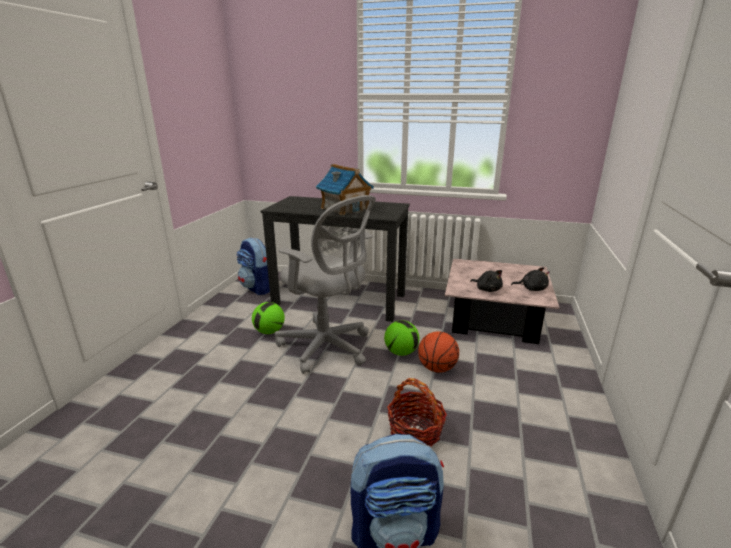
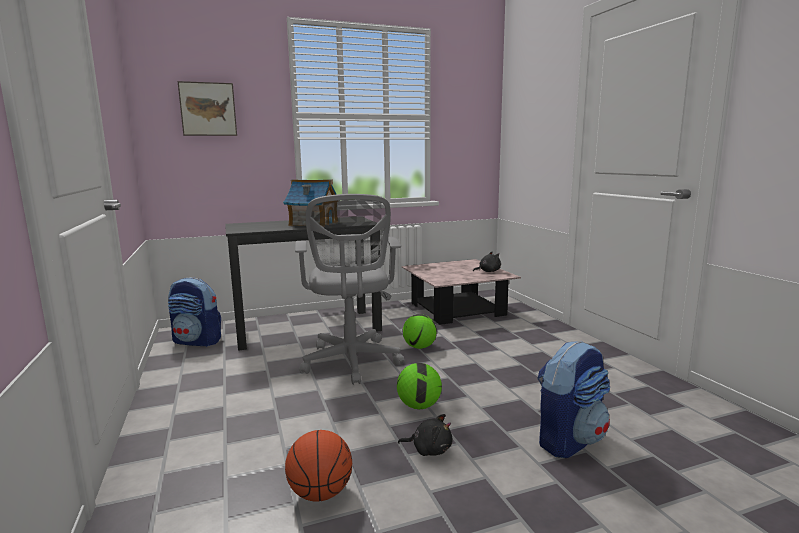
camera: 35 degrees left, 10 degrees down
(269, 331) = (271, 369): football -> football (419, 406)
(286, 92) = (208, 109): none -> picture
(327, 348) = (351, 363): grey office chair -> grey office chair turned 75 degrees clockwise
(415, 432) = (501, 387): basket -> none
(437, 368) = (461, 348): basketball -> basketball (320, 493)
(487, 289) = (460, 277): black plush toy -> black plush toy (429, 449)

